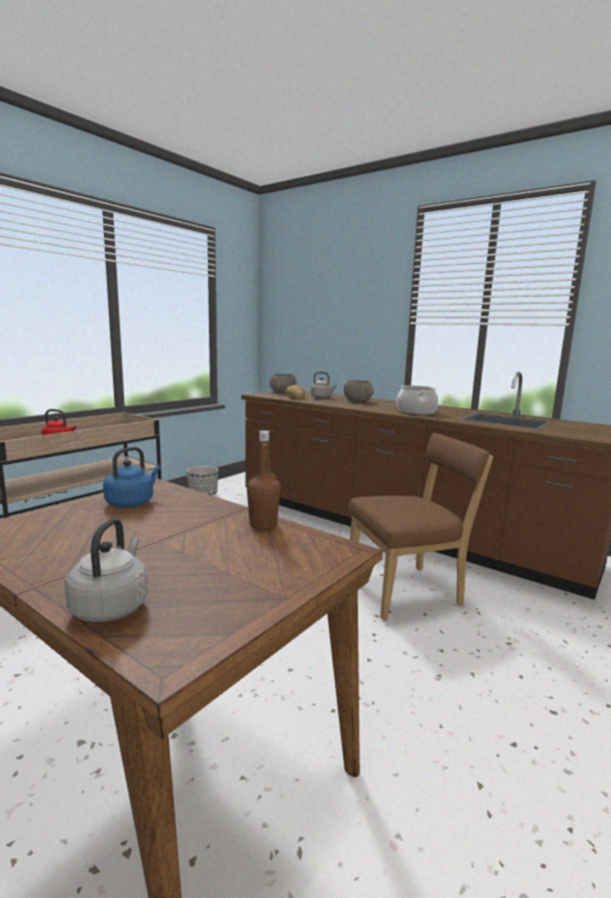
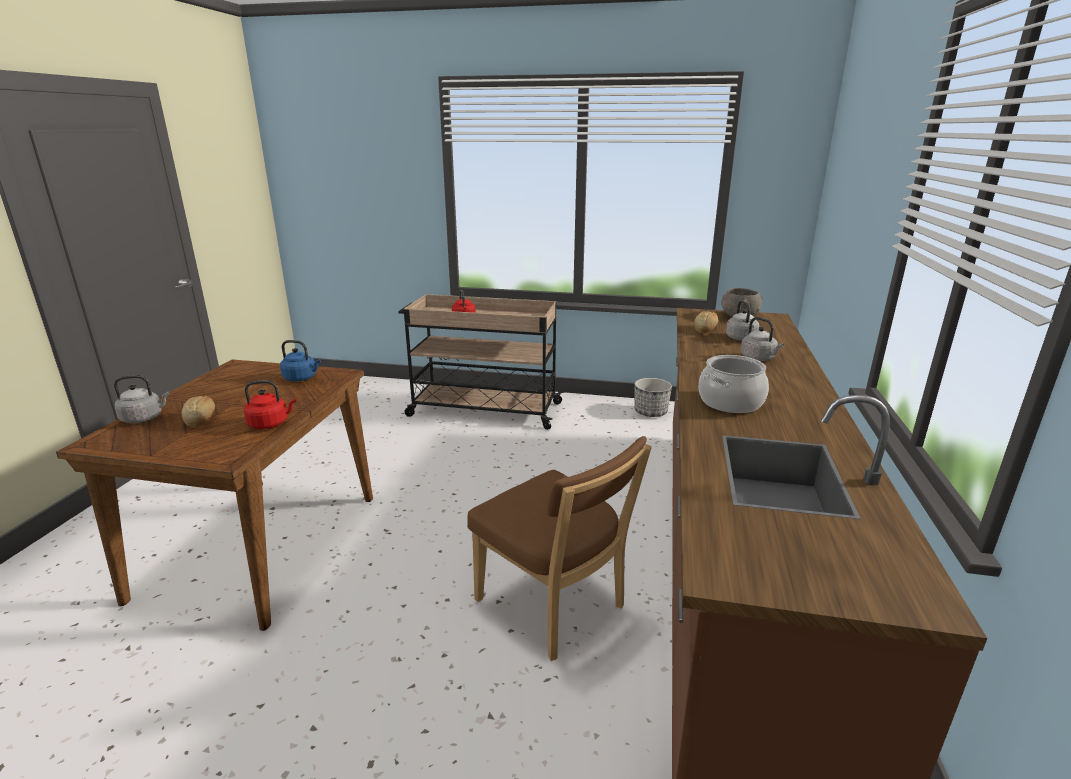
camera: 65 degrees right, 10 degrees up
(189, 562) = (201, 419): none -> bread
(263, 525) = (271, 424): brown bottle -> red kettle
(358, 401) = (759, 358): grey bowl -> grey kettle

